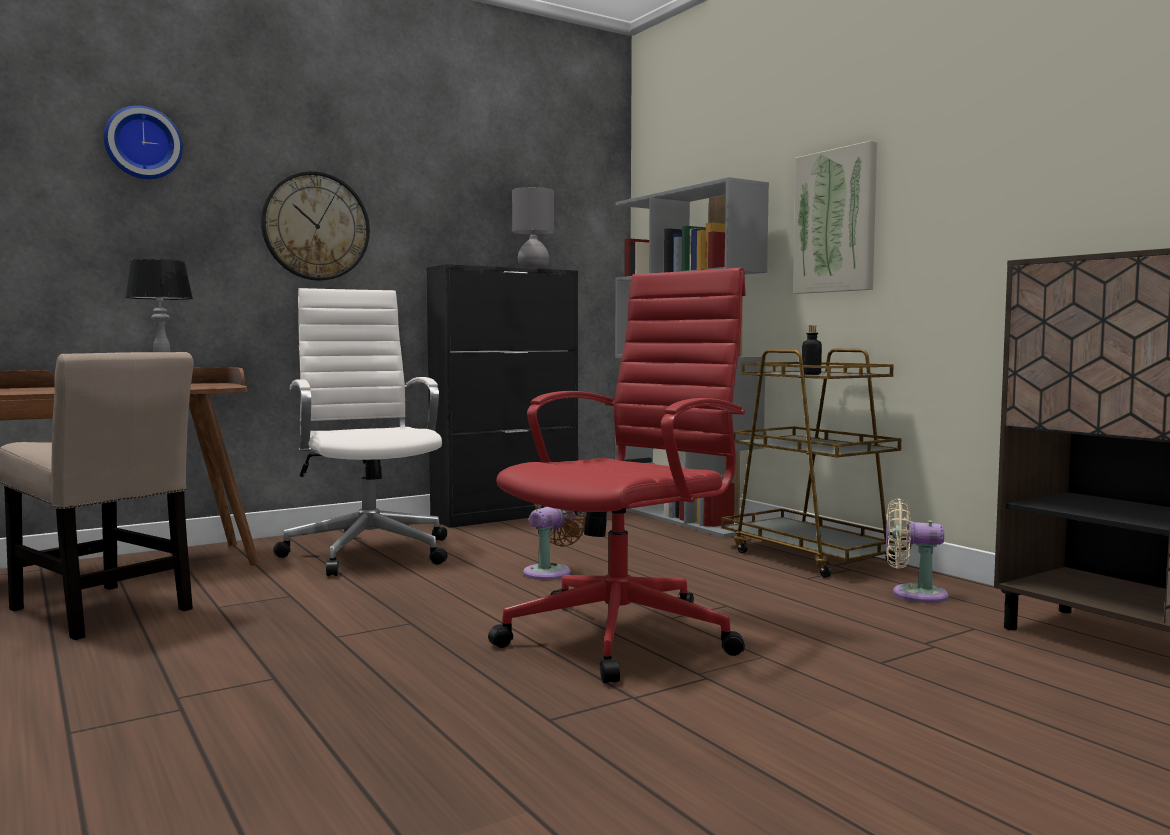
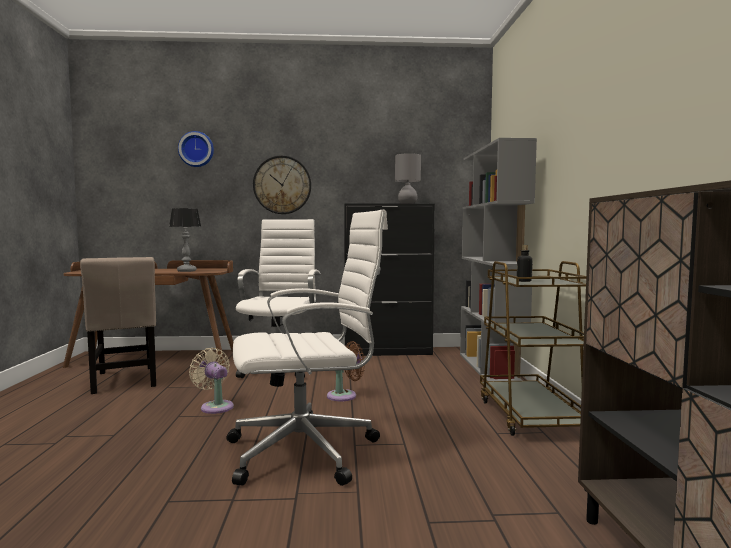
camera: 30 degrees right, 0 degrees up
(625, 634) = (307, 451): red office chair -> white office chair
(836, 221) = (570, 164): picture -> none
(913, 594) = (557, 466): beige fan -> beige fan (215, 406)

